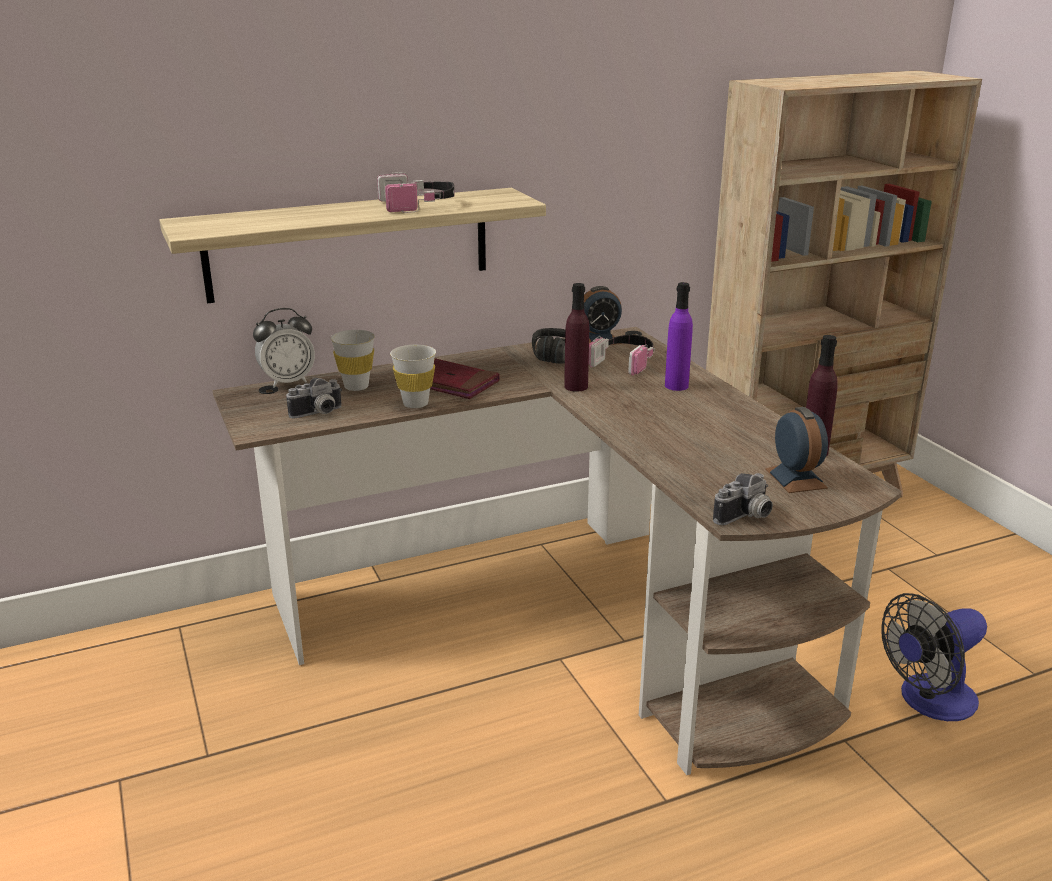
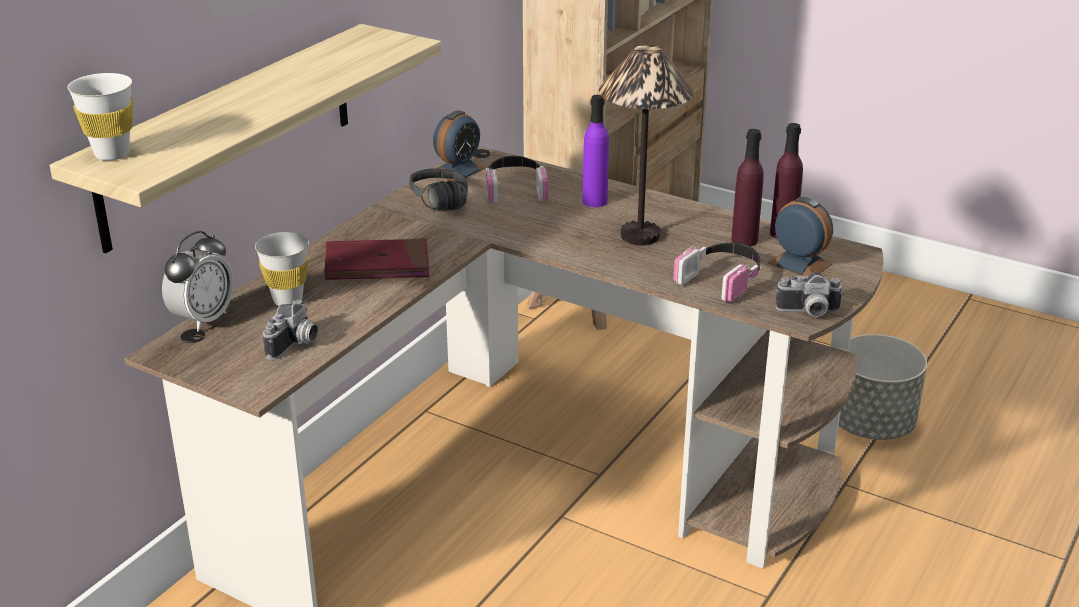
camera: 35 degrees left, 5 degrees up
(415, 404) = (380, 299): white cup -> white cup (112, 154)
(418, 205) = (316, 72): headphones -> headphones (722, 279)
(576, 386) = (508, 230): purple bottle -> purple bottle (744, 240)
(677, 418) = (639, 236): none -> table lamp
(746, 517) = (808, 313): camera -> camera turned 75 degrees clockwise
(928, 701) = (872, 425): fan -> grey planter

